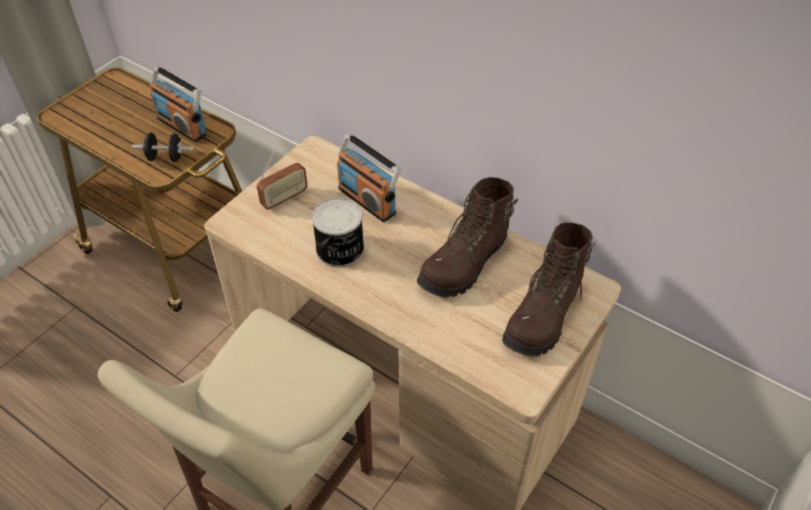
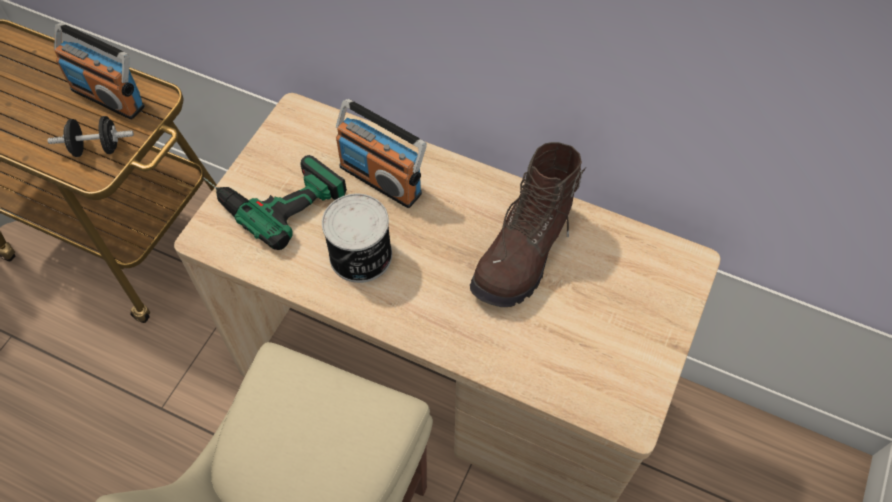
camera: 10 degrees left, 10 degrees up
(284, 199) = (272, 193): radio -> power drill
(544, 315) = (636, 310): brown boot -> none

